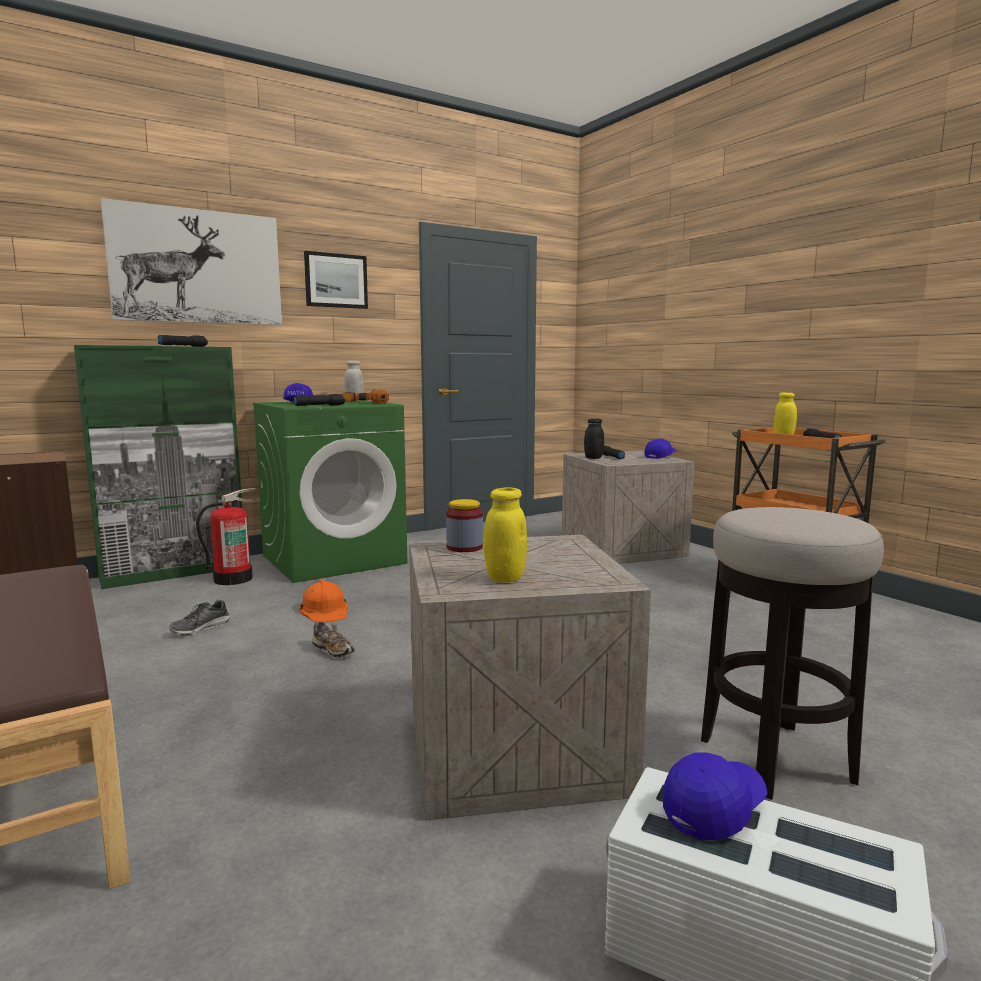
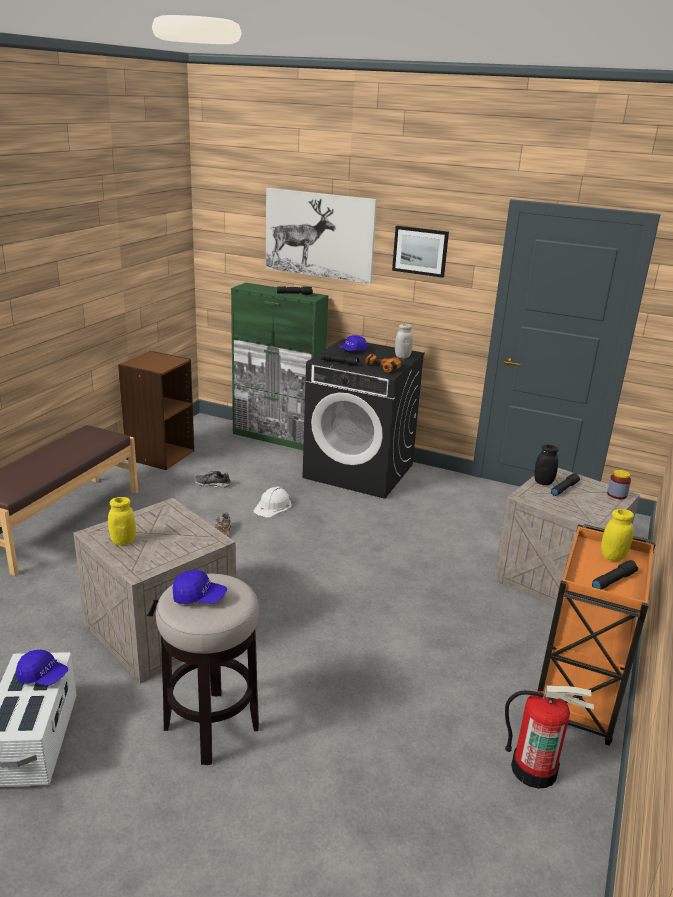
camera: 55 degrees right, 15 degrees up
(233, 579) = (287, 458): fire extinguisher -> fire extinguisher (534, 769)
(325, 610) = (273, 506): orange hard hat -> white hard hat
(334, 559) = (359, 471): green washing machine -> black washing machine
(464, 547) = (172, 515): jar -> jar (616, 494)
(660, 456) = (607, 511): blue cap -> blue cap (199, 597)

